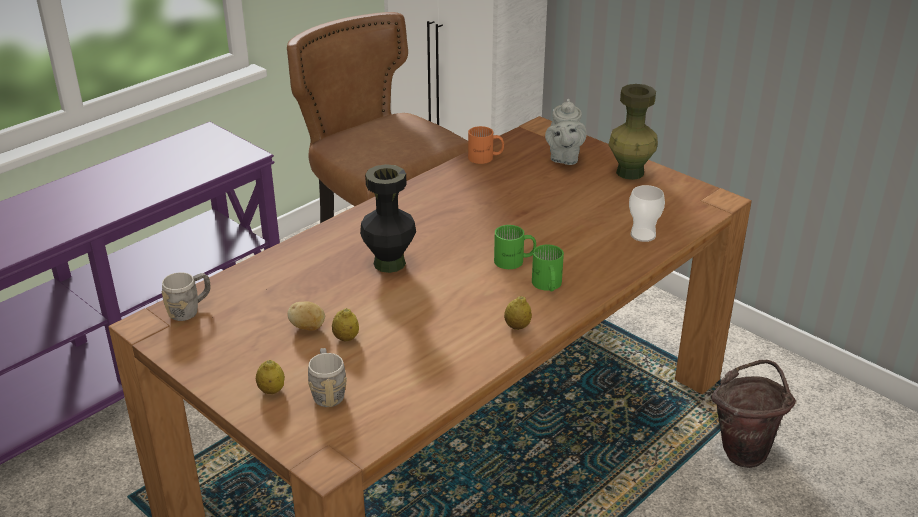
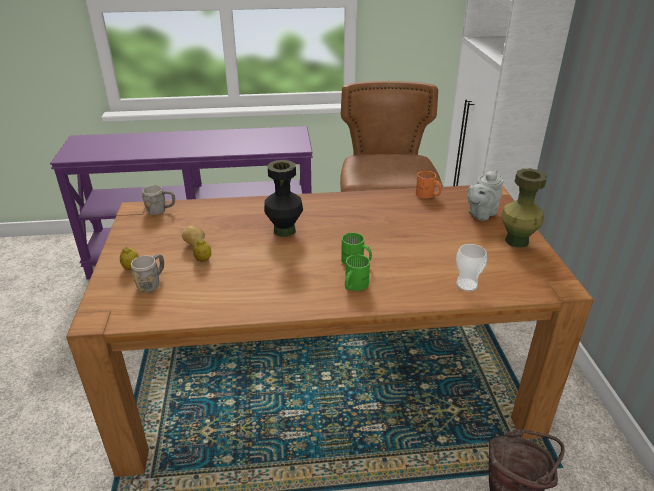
camera: 40 degrees right, 0 degrees up
(517, 326) = (299, 301): lemon -> none

